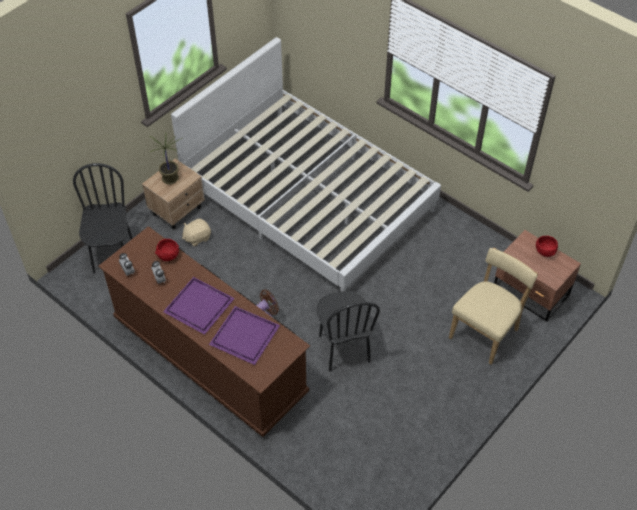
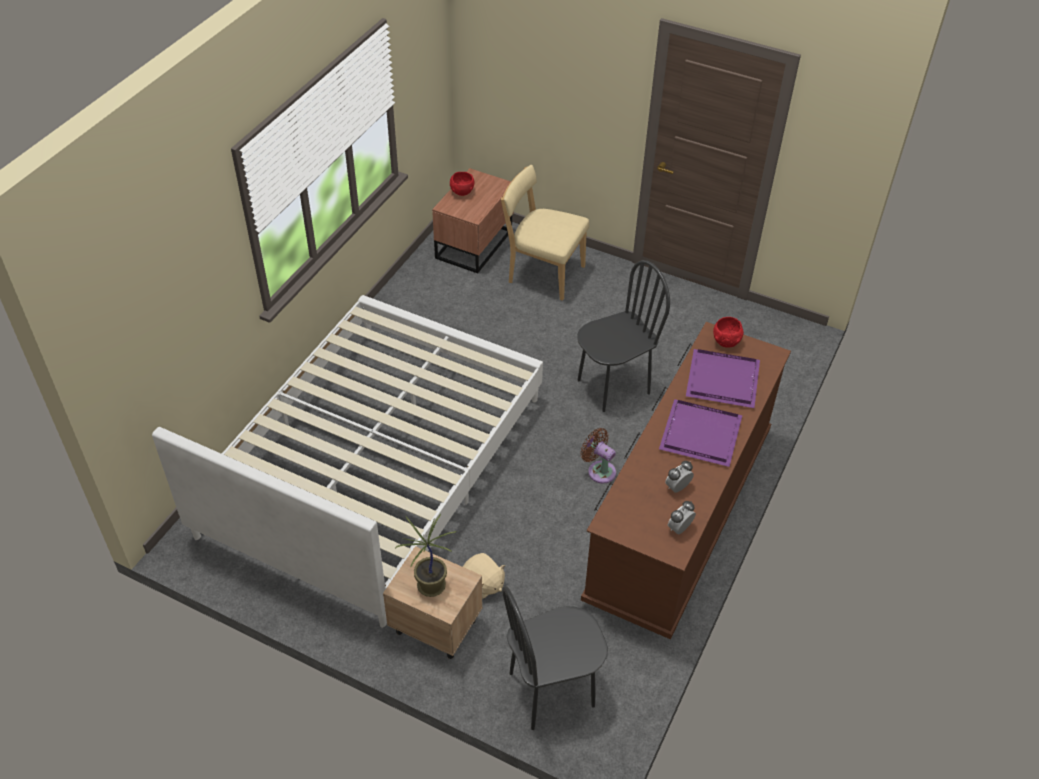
camera: 105 degrees left, 5 degrees down
(168, 256) = (633, 488): red bowl -> red bowl (726, 341)

